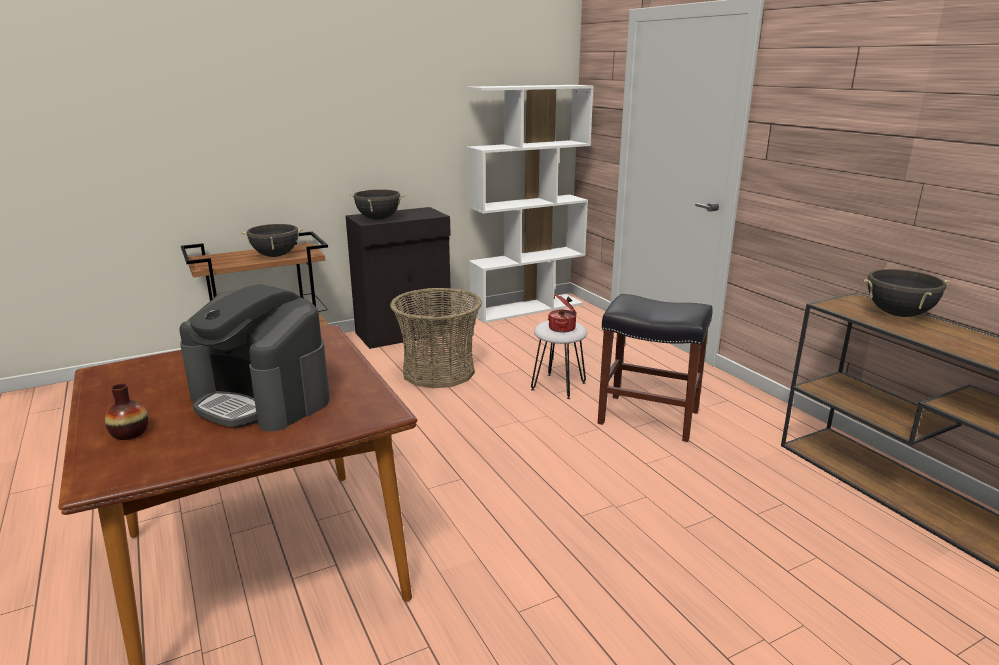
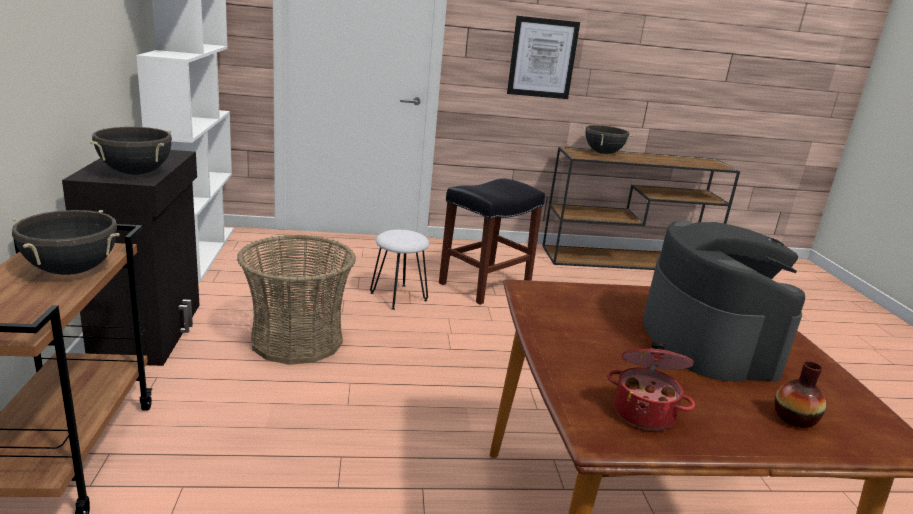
camera: 70 degrees left, 0 degrees up
(262, 399) = (707, 340): coffee machine -> coffee machine turned 60 degrees counterclockwise
(563, 328) = (409, 236): cooking pot -> cooking pot (644, 412)
(850, 164) = (542, 58): none -> picture

